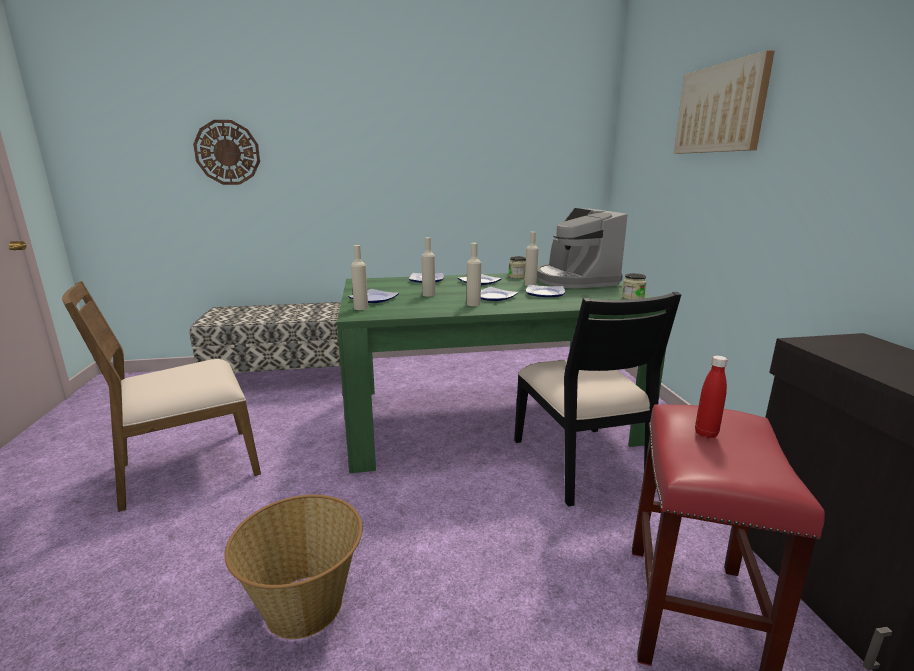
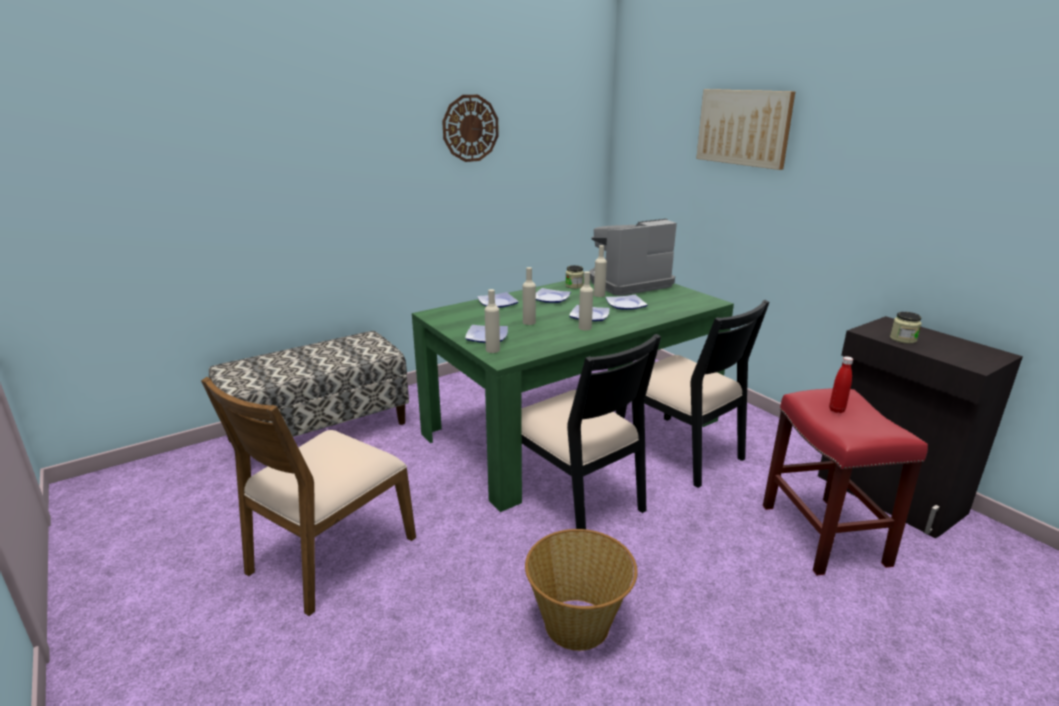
camera: 25 degrees left, 5 degrees up
(227, 152) = (217, 173): wall clock -> wall clock (470, 128)
(428, 480) = (575, 498): none -> black chair
(574, 280) = (628, 283): coffee machine -> coffee machine turned 105 degrees clockwise
(632, 298) = (697, 299): jar -> jar (903, 339)

